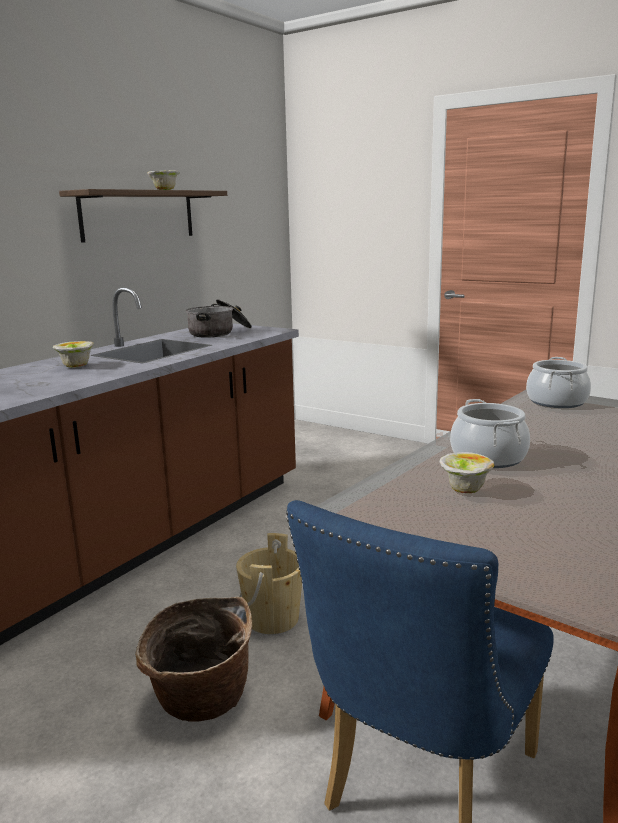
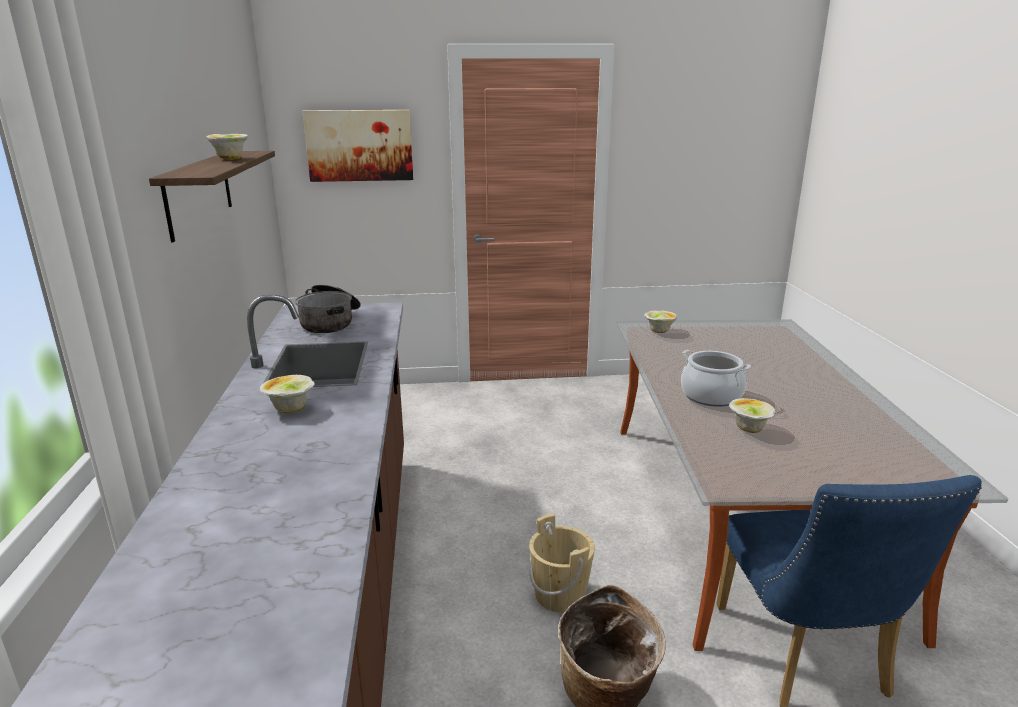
camera: 40 degrees left, 5 degrees up
(353, 199) = (359, 145): none -> picture
(556, 402) = (659, 331): cooking pot -> bowl

